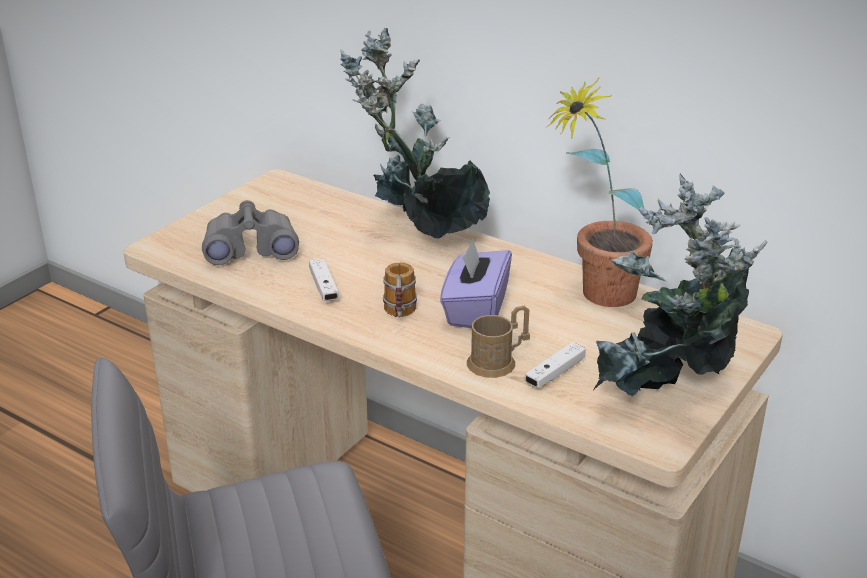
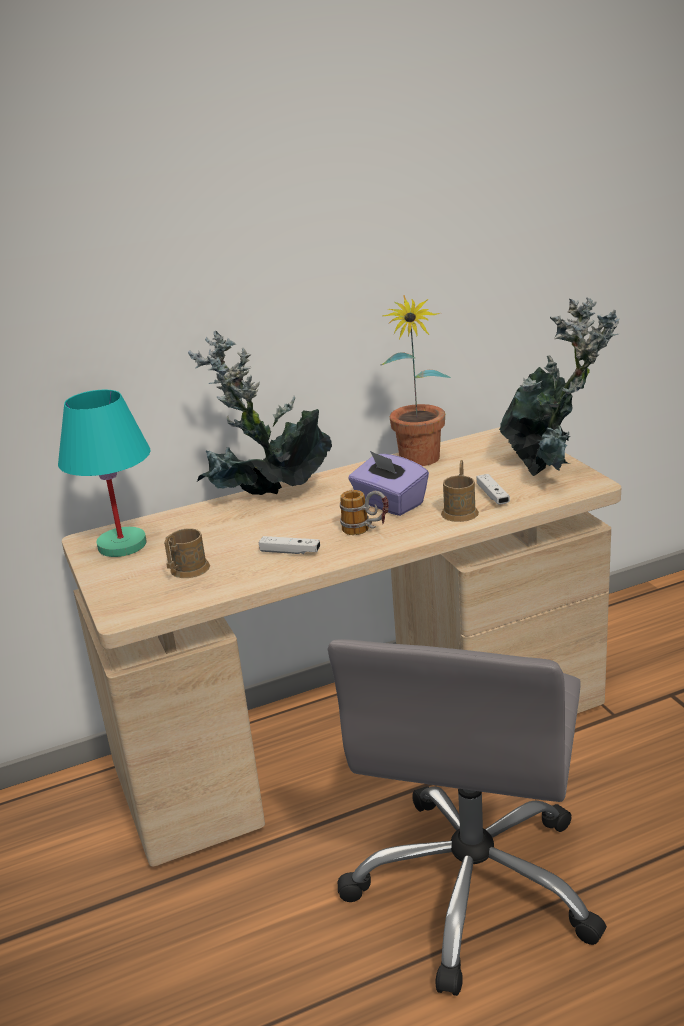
camera: 55 degrees left, 5 degrees down
(251, 248) = (186, 571): grey binoculars -> brown mug
(279, 200) = (123, 545): none -> turquoise table lamp

